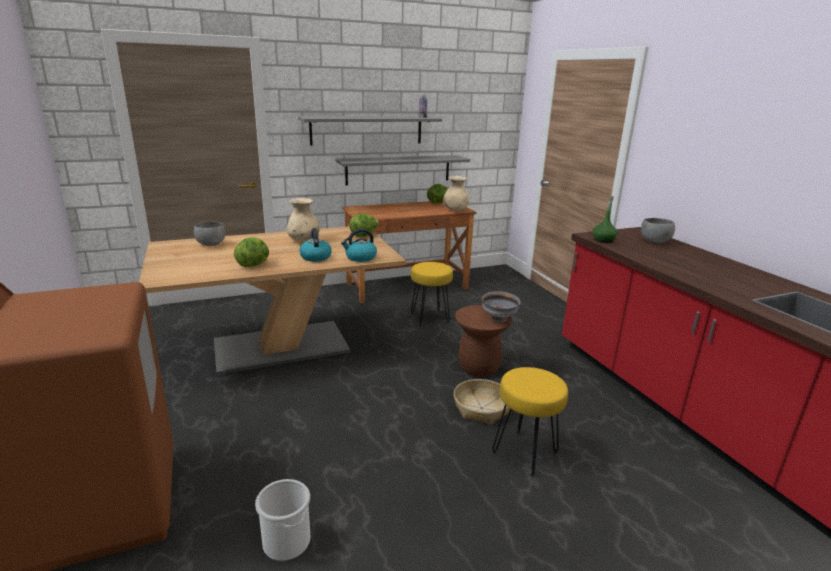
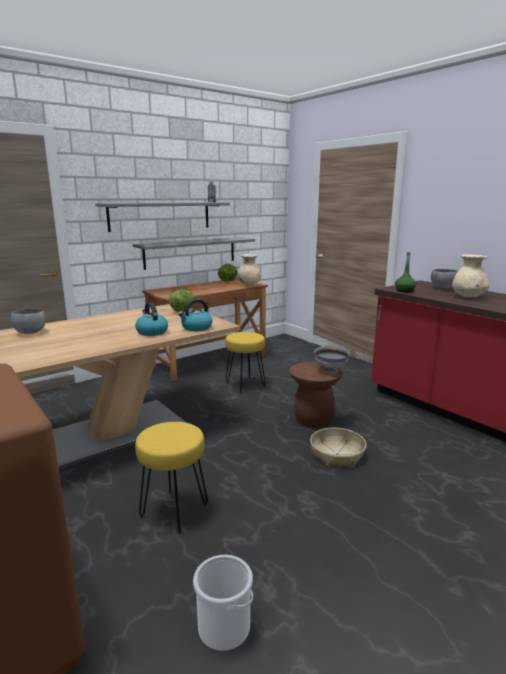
camera: 15 degrees left, 5 degrees down
(254, 265) = (93, 345): lettuce -> none
(303, 240) = (127, 320): beige vase -> beige vase (468, 297)
(524, 452) = (397, 485): yellow stool -> yellow stool (174, 510)

